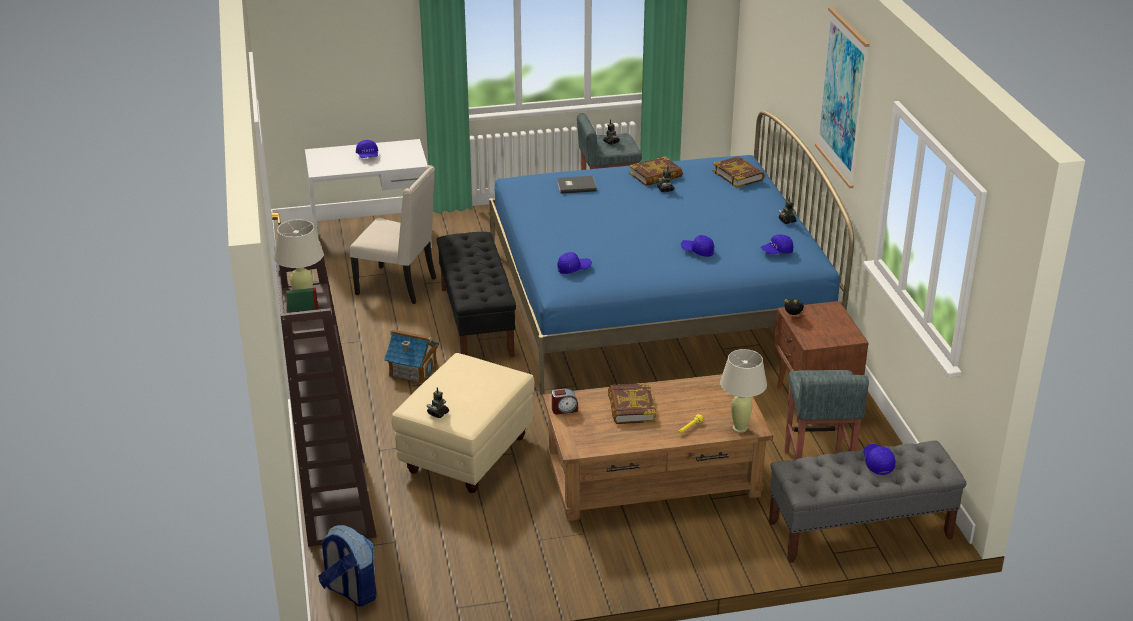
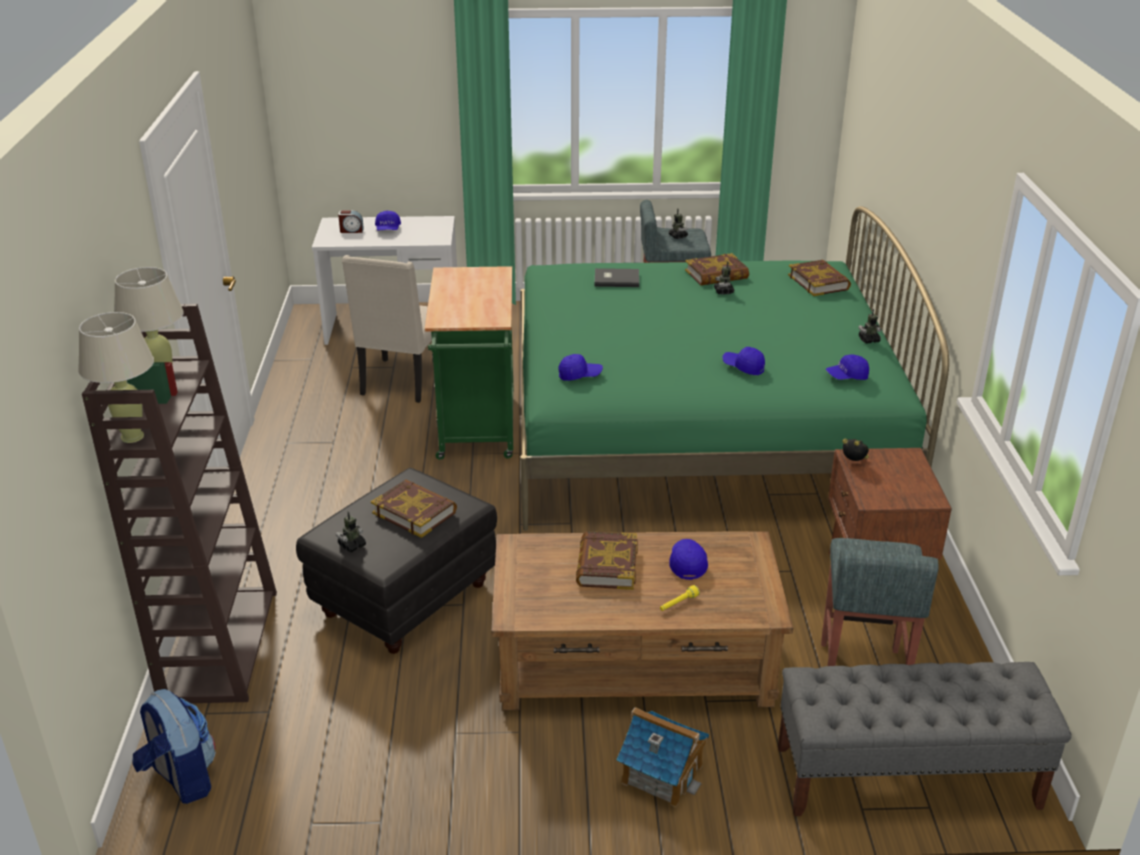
camera: 10 degrees right, 0 degrees up
(398, 286) = (402, 382): beige chair -> beige chair turned 75 degrees clockwise
(413, 370) = (380, 483): toy house -> toy house (661, 774)
(466, 454) = (404, 599): beige ottoman -> black ottoman
(475, 385) = (415, 512): none -> book
(477, 322) = (477, 432): black bench -> green cart
(564, 409) = (517, 558): alarm clock -> alarm clock (351, 230)
(656, 301) = (700, 428): blue bed -> green bed
(740, 428) = (749, 611): beige table lamp -> beige table lamp (132, 437)
(842, 97) = (951, 177): picture -> none
(877, 463) = (939, 688): blue cap -> blue cap (687, 564)

